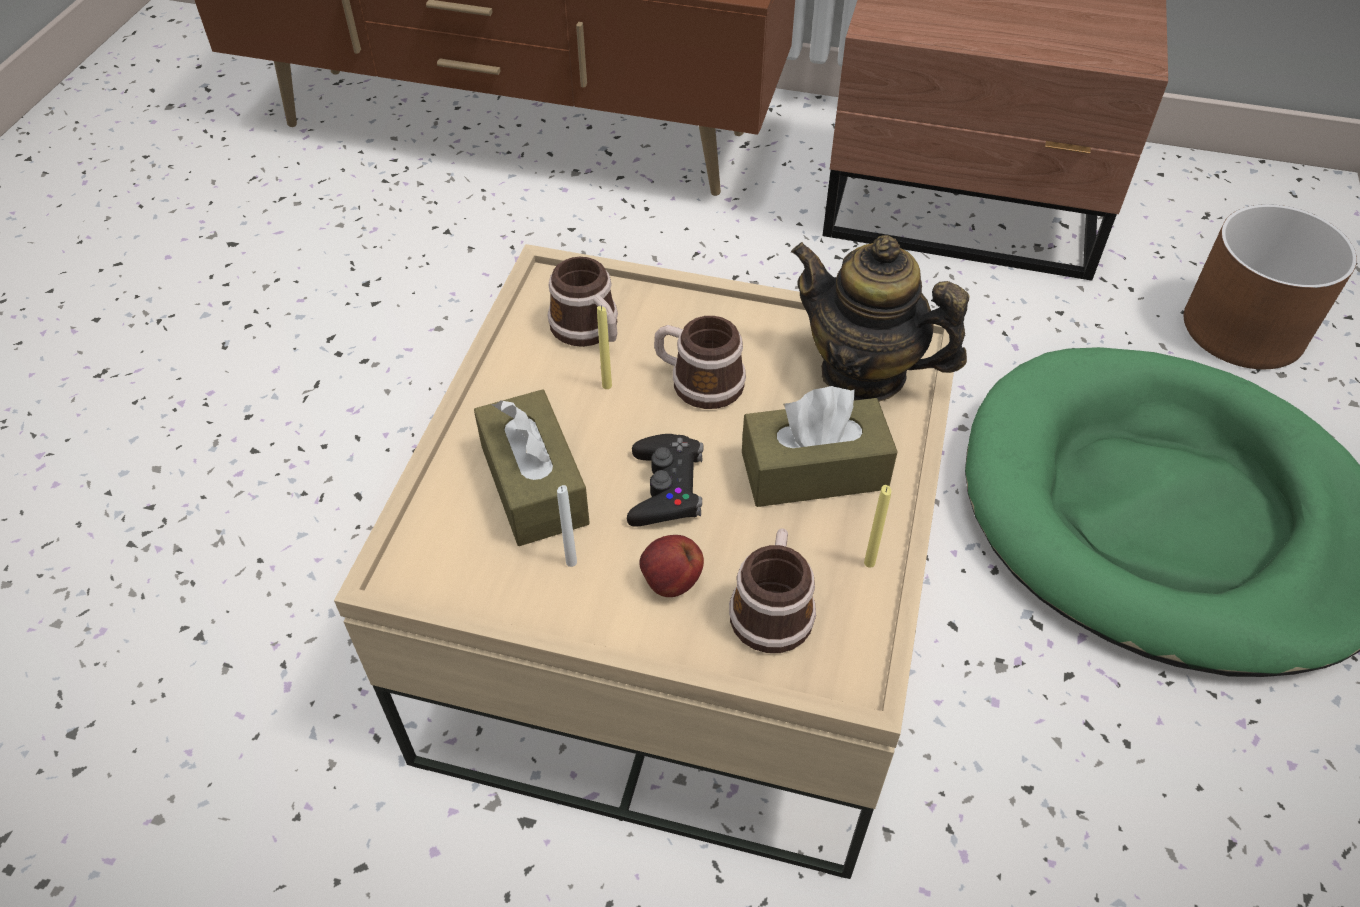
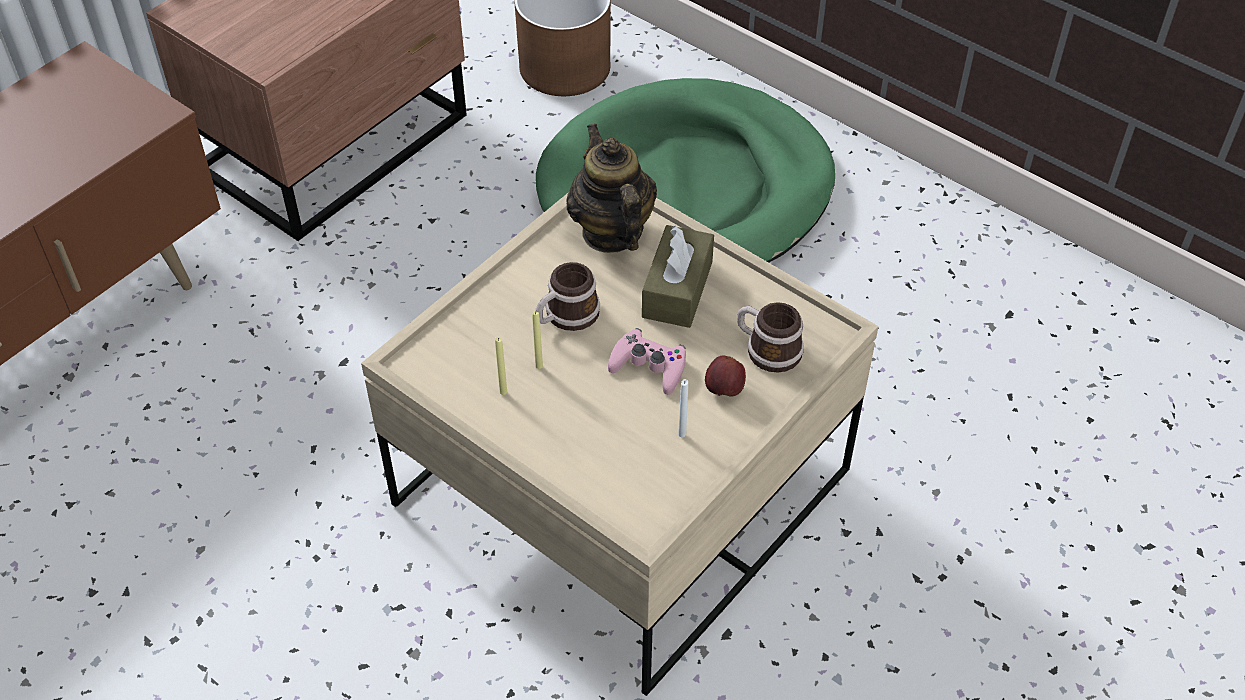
camera: 65 degrees left, 0 degrees up
(534, 484) = (606, 434): brown tissue box -> none
(590, 331) = (478, 358): mug -> none
(666, 488) = (649, 366): black game controller -> pink game controller
(864, 372) = (611, 232): teapot -> teapot turned 105 degrees clockwise
(869, 563) = (760, 293): yellow candle -> yellow candle (503, 392)

